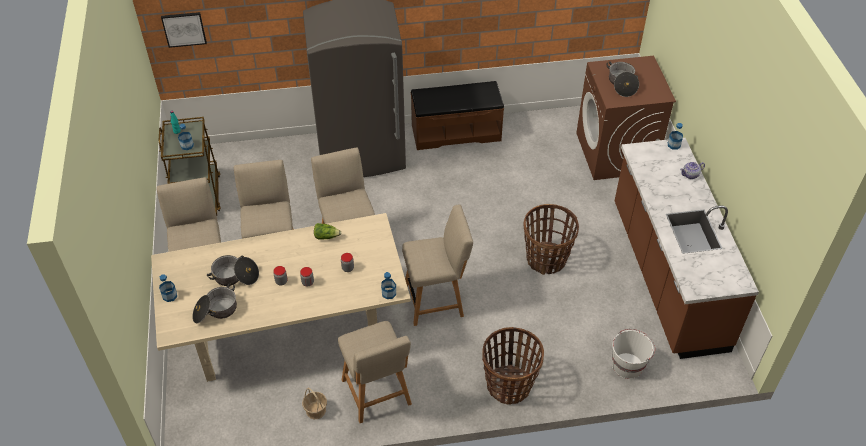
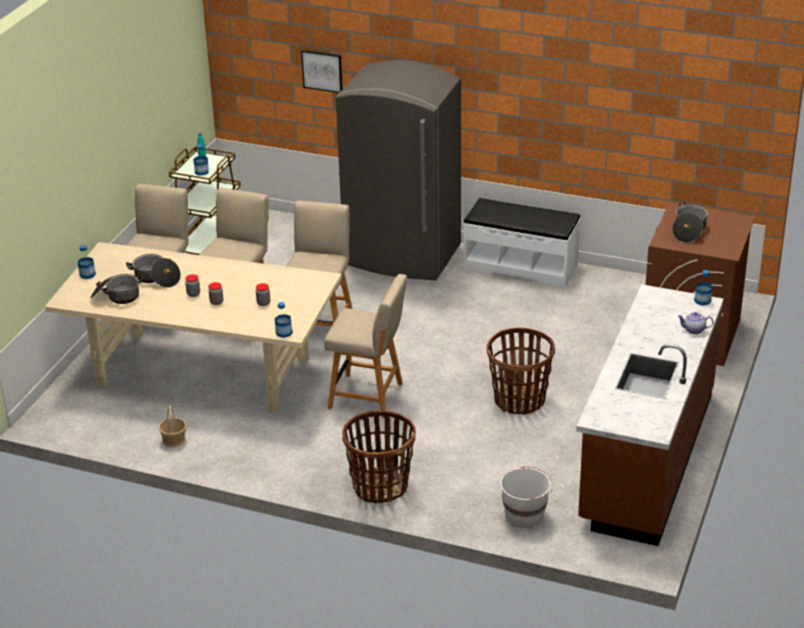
camera: 30 degrees right, 15 degrees down
(184, 29) = (247, 58): picture -> picture (322, 70)
(326, 236) = (266, 274): lettuce -> none
(377, 395) = (242, 449): beige chair -> none
(456, 132) = (521, 266): brown bench -> white bench

